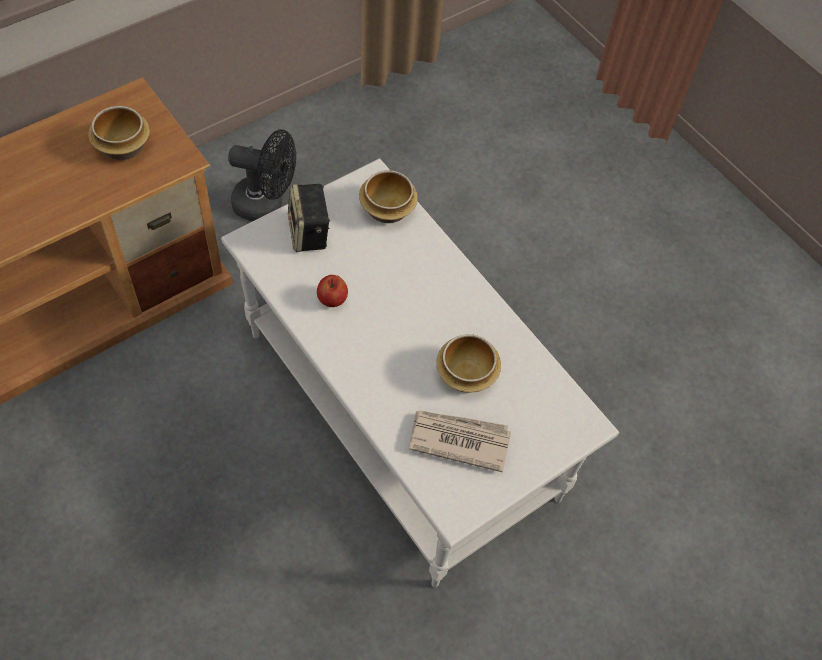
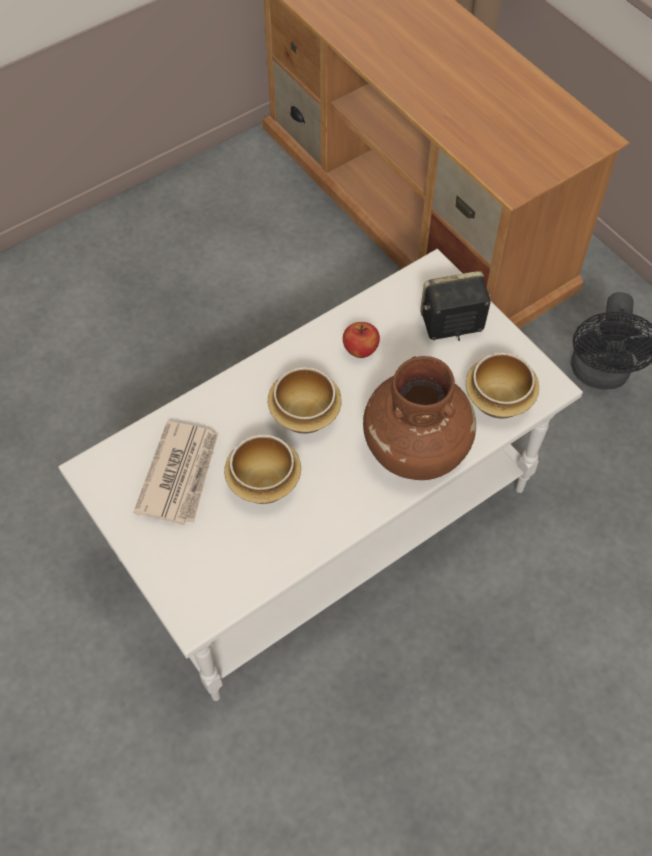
camera: 95 degrees right, 0 degrees up
(122, 147) = (521, 137): bowl -> bowl (305, 413)
(431, 267) = (416, 447): none -> brown vase

